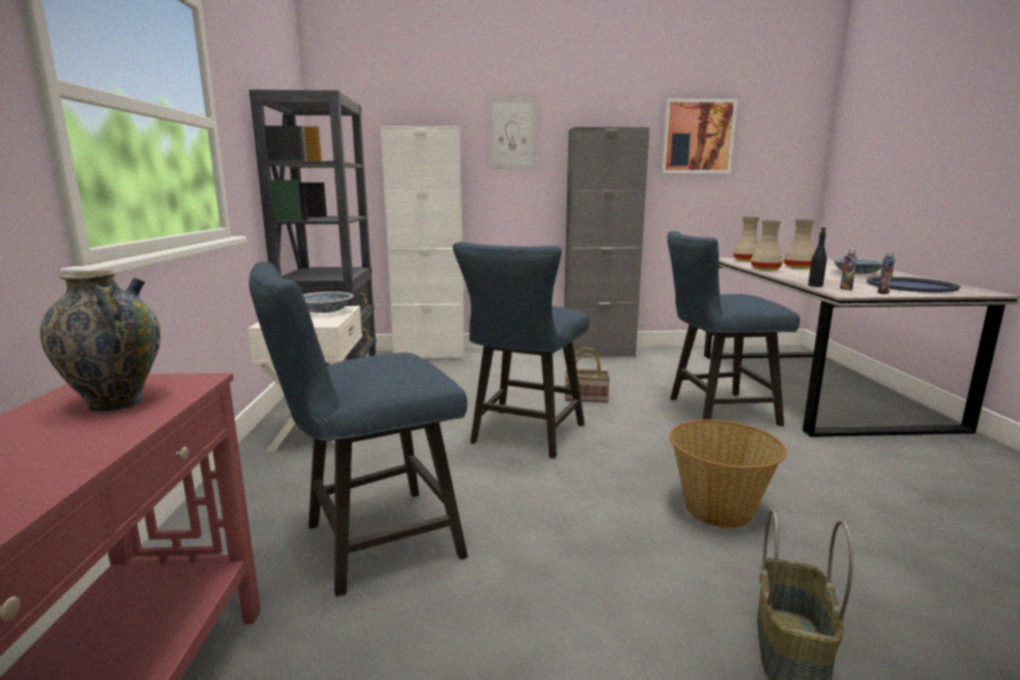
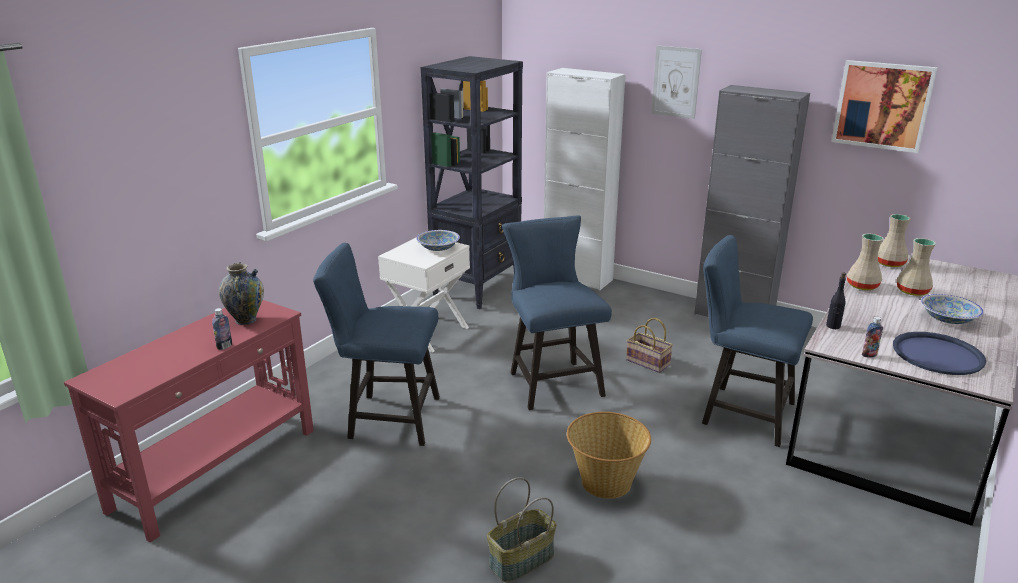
camera: 35 degrees right, 10 degrees up
(523, 436) = (552, 381): blue chair -> blue chair turned 105 degrees clockwise
(846, 289) = (849, 339): bottle -> bottle (224, 346)

